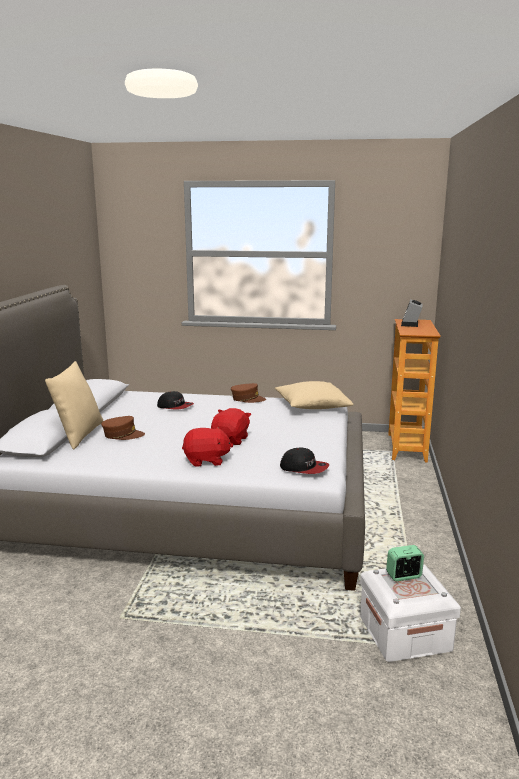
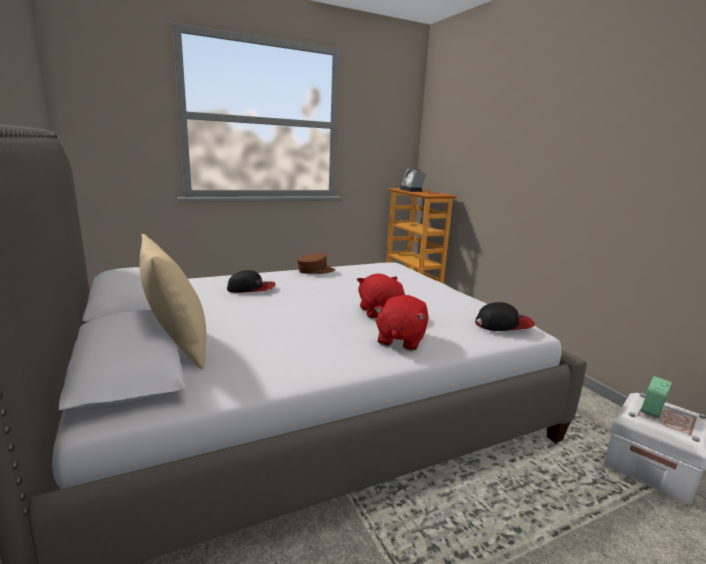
camera: 35 degrees left, 0 degrees up
(123, 435) = (243, 332): brown cap -> none
(206, 460) = (400, 340): red plush toy -> red plush toy turned 150 degrees clockwise
(312, 406) = (384, 269): beige pillow -> none

